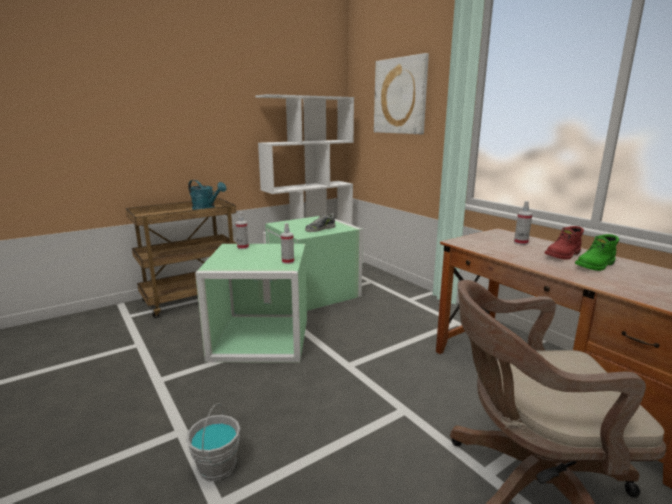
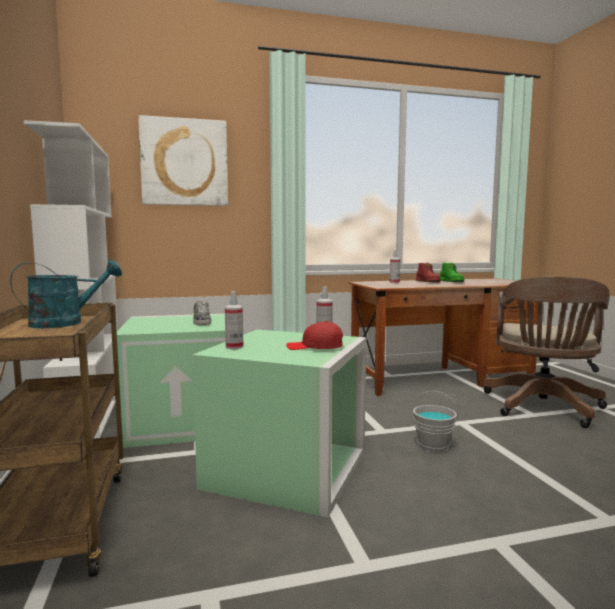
camera: 70 degrees left, 10 degrees down
(216, 466) = (554, 518): grey bucket -> grey bucket (433, 445)
(251, 263) = (315, 347): none -> red cap

